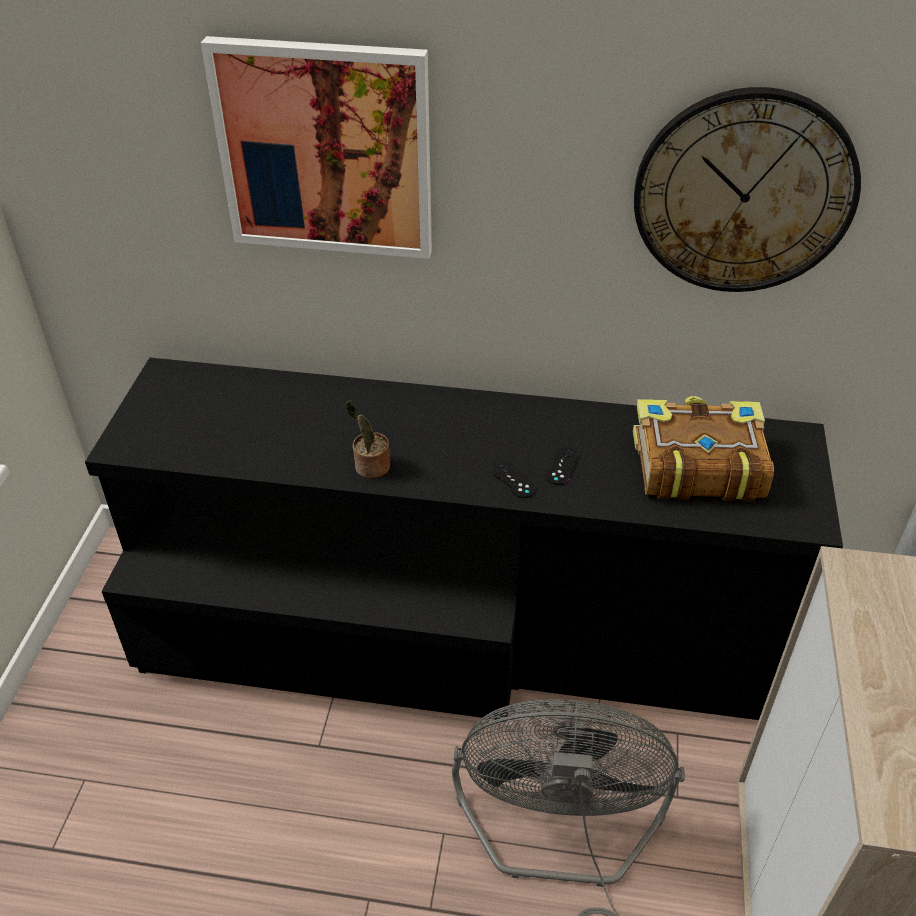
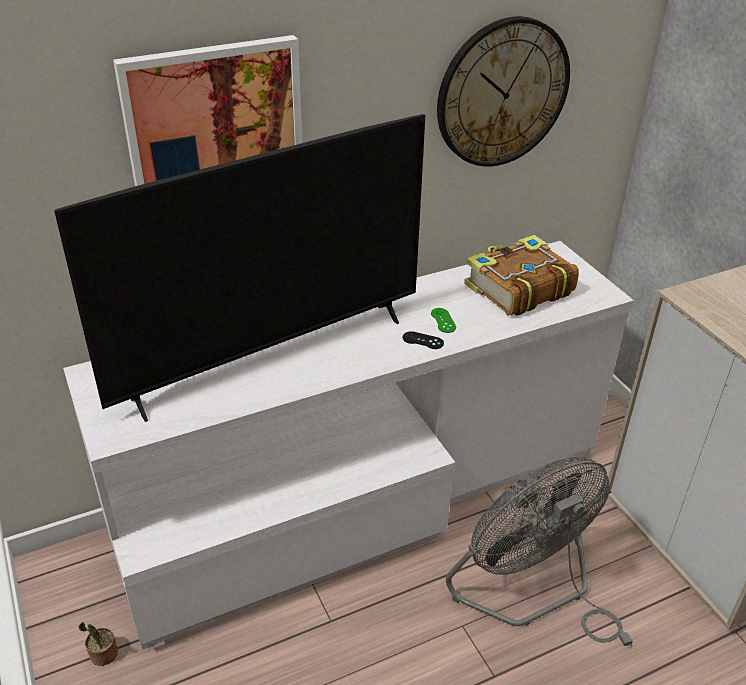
camera: 35 degrees left, 5 degrees down
(337, 429) = (271, 358): none -> television
(370, 467) = (321, 372): potted plant -> potted plant (102, 655)
(448, 637) = (358, 503): black tv stand -> white tv stand
(561, 466) = (443, 320): black game controller -> green game controller

